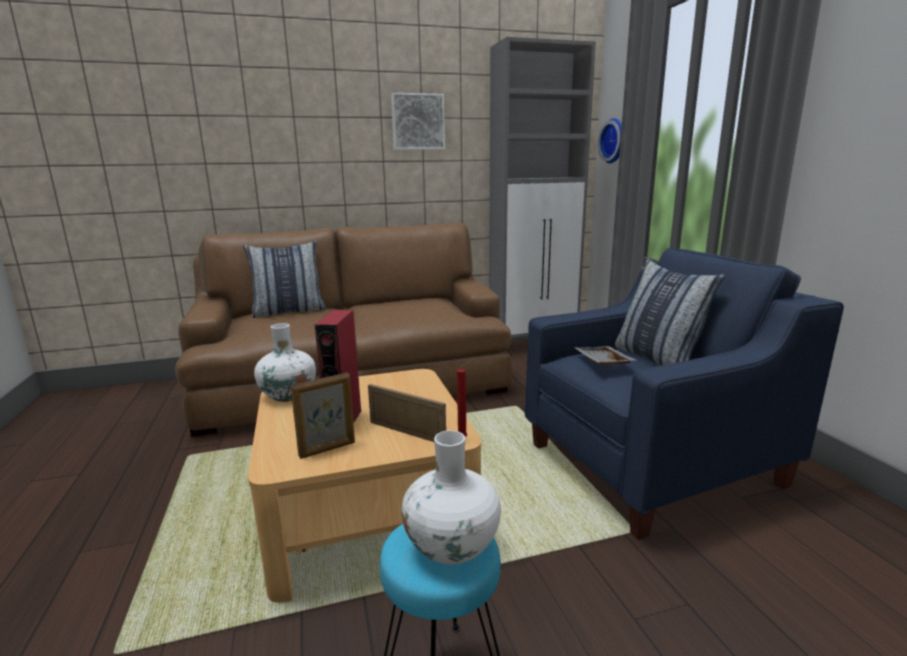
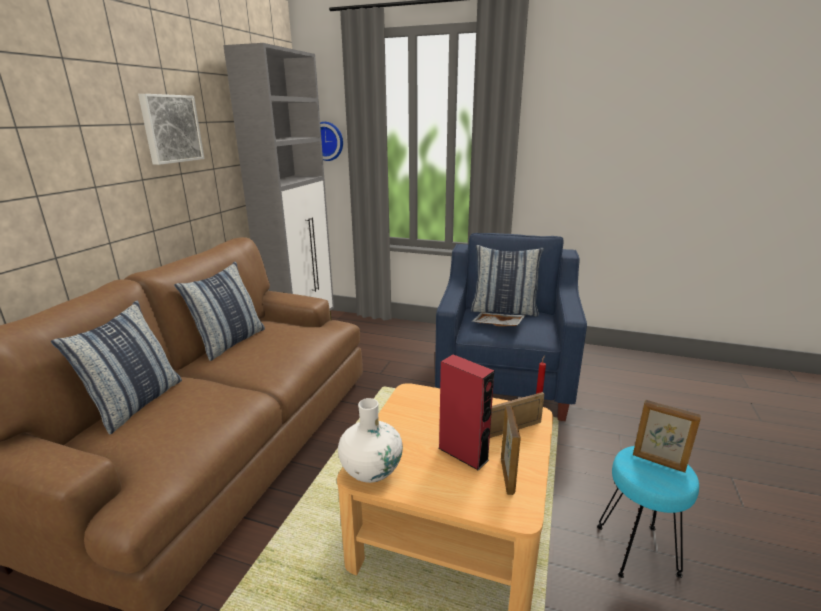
camera: 55 degrees left, 5 degrees up
(392, 302) = (230, 342): none -> pillow
(452, 545) = (658, 462): white vase -> picture frame

